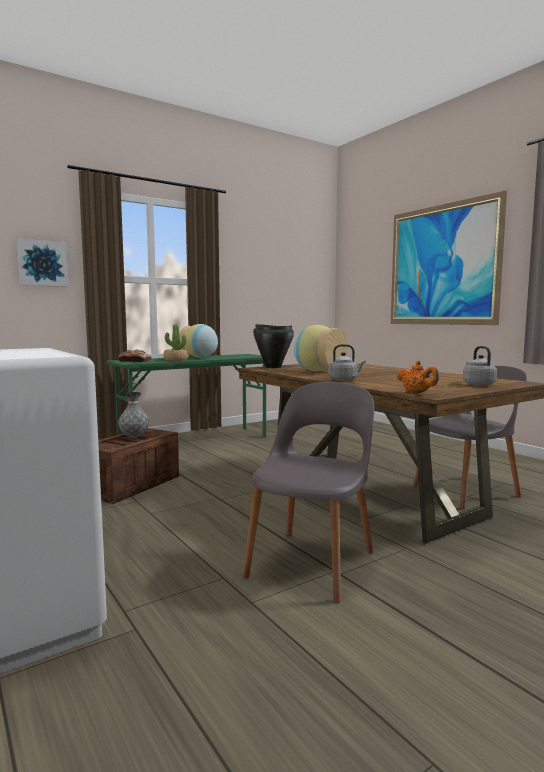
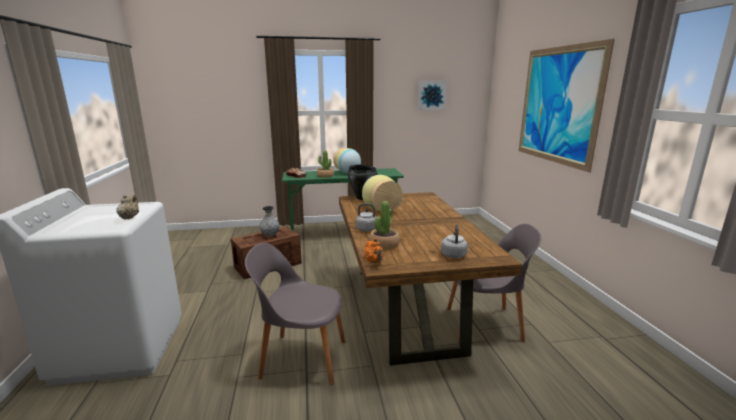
camera: 25 degrees right, 10 degrees up
(42, 263) = (245, 105): picture -> picture (431, 95)
(53, 352) = (129, 217): none -> beige teapot
(312, 562) = (301, 358): grey chair -> grey chair turned 135 degrees counterclockwise
(392, 385) = (384, 244): none -> potted plant

